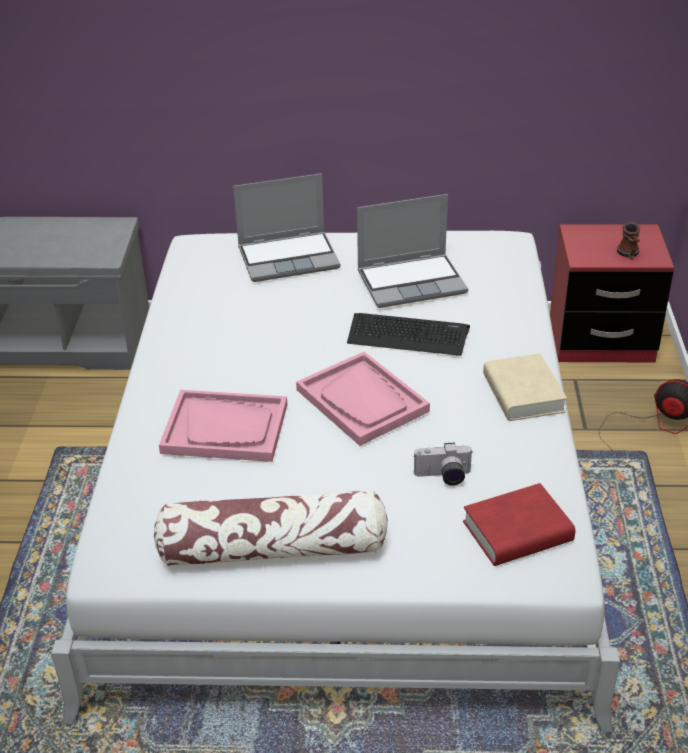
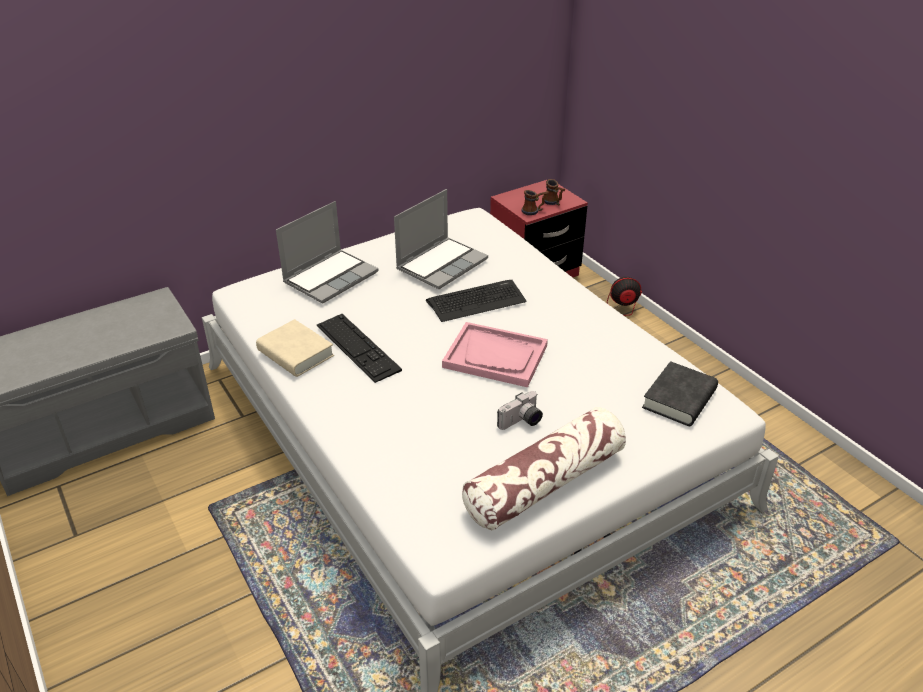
camera: 35 degrees left, 0 degrees up
(225, 428) = (421, 415): pink tray -> none
(239, 337) = (357, 347): none -> keyboard
(443, 477) = (599, 385): camera -> camera (521, 422)
(517, 532) = (679, 399): red book -> black book
(523, 394) = (588, 312): beige book -> beige book (295, 353)
(593, 257) = (534, 211): none -> mug

